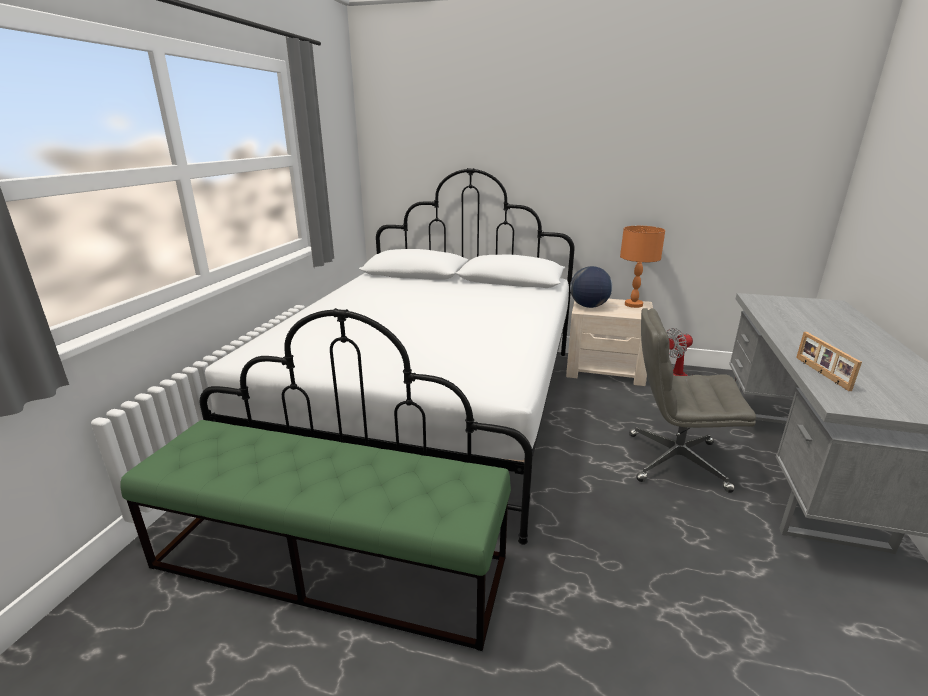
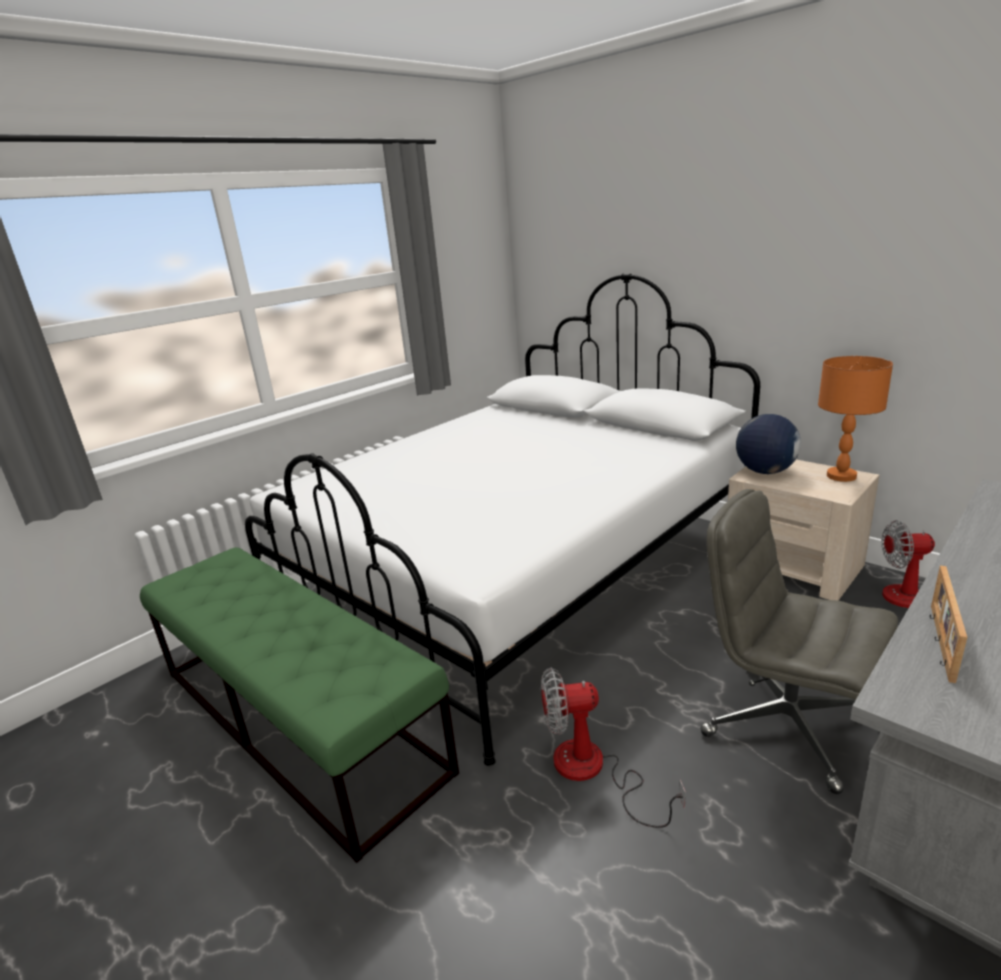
camera: 30 degrees right, 0 degrees up
(594, 525) = (593, 771): none -> fan

